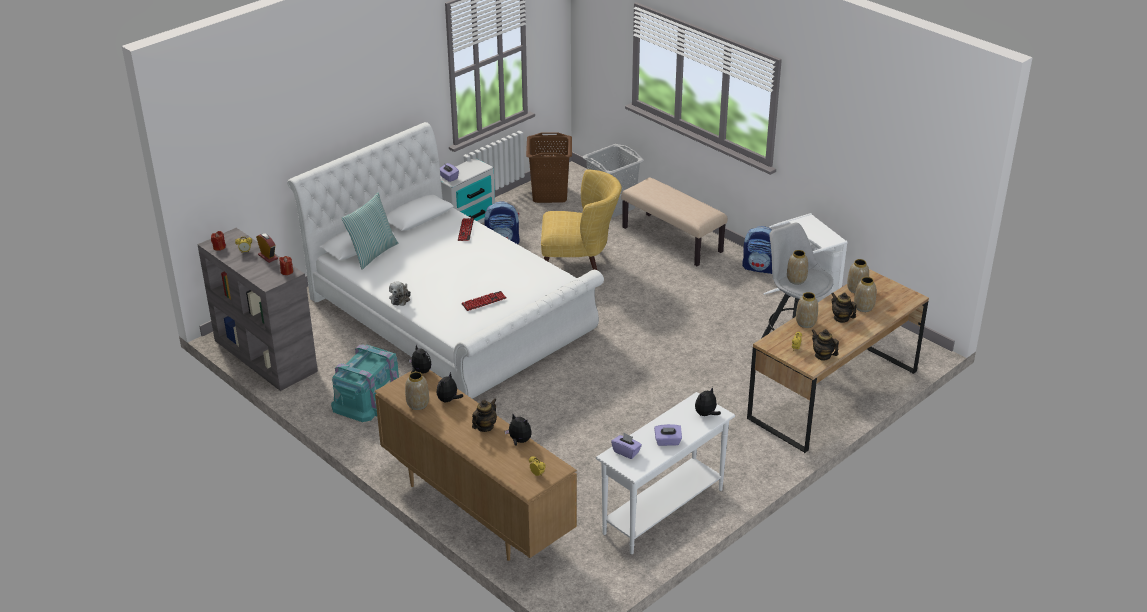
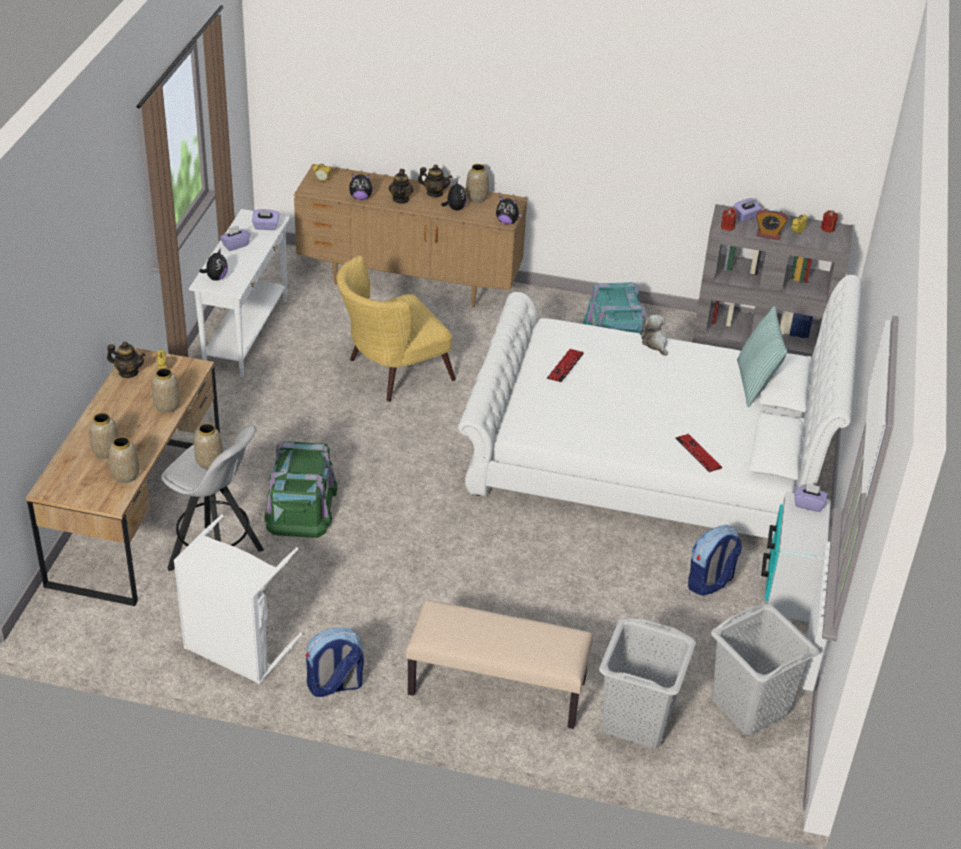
camera: 145 degrees right, 5 degrees up
(260, 274) = (746, 217): none -> purple tissue box
(550, 194) = (749, 707): brown laundry basket -> grey laundry basket
(579, 265) = (578, 585): yellow armchair -> yellow armchair (391, 372)
(713, 362) = (301, 505): none -> green storage box
(841, 318) = (127, 426): teapot -> teapot (434, 193)

